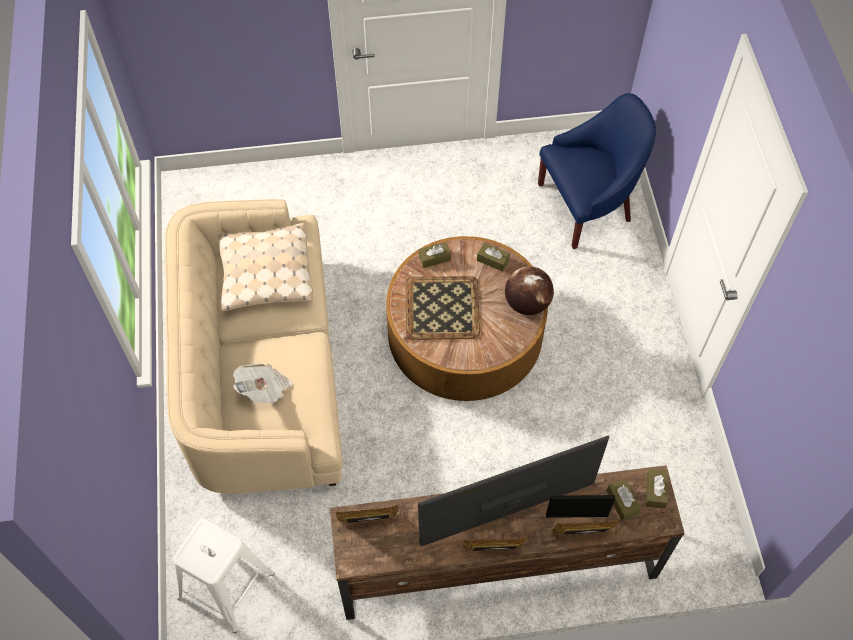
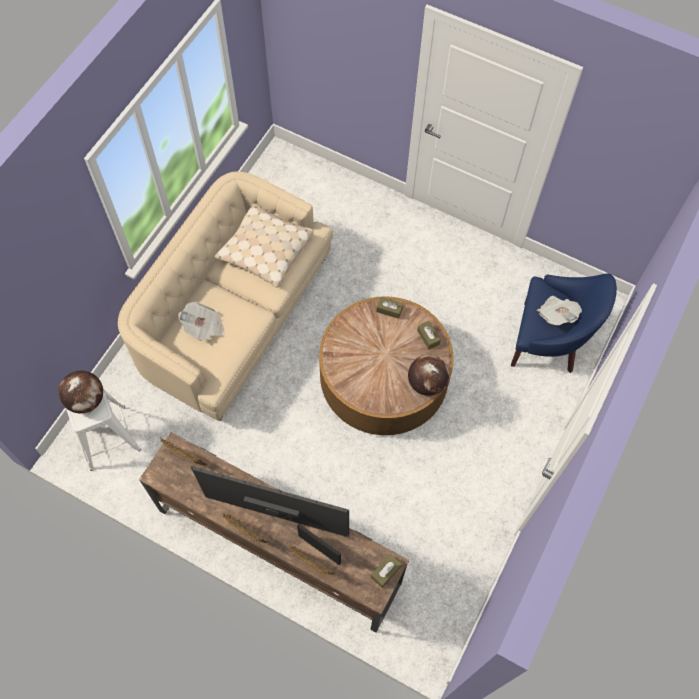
camera: 35 degrees right, 5 degrees up
(200, 543) = (86, 400): none -> globe
(443, 308) = (366, 349): tray -> none
(593, 167) = (557, 315): none -> newspaper
(622, 502) = (357, 563): brown tissue box -> none

